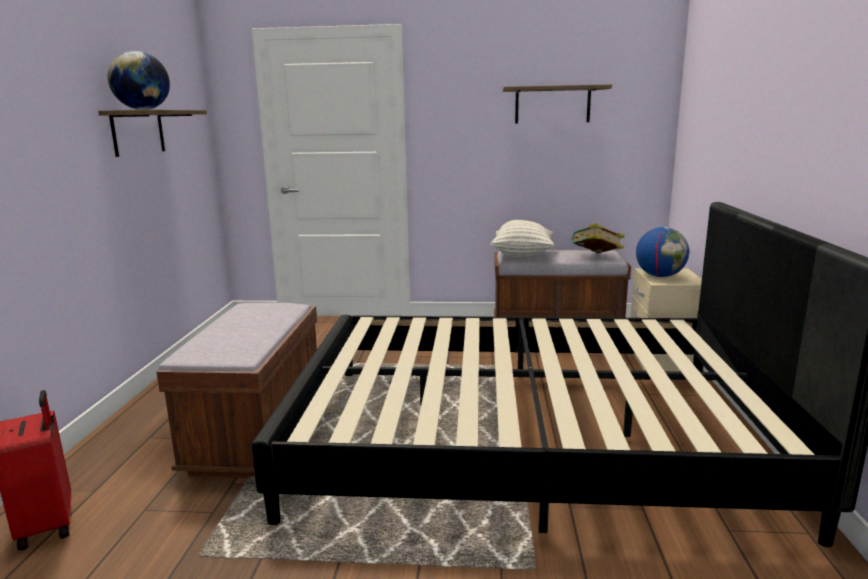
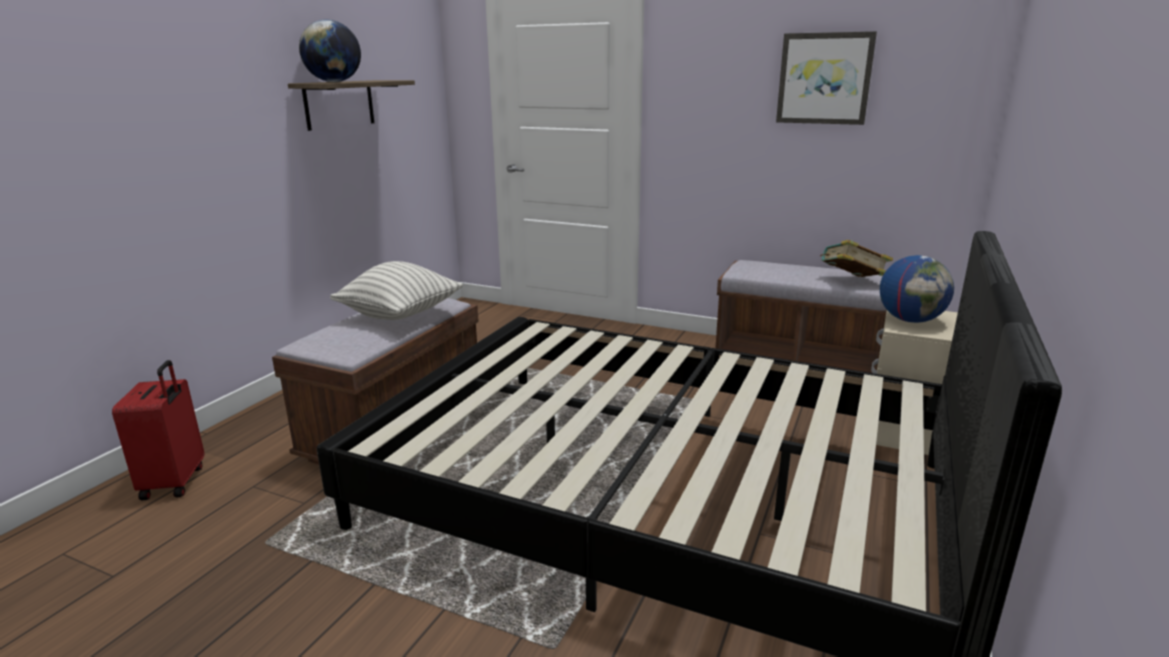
camera: 20 degrees right, 5 degrees up
(522, 255) = (758, 269): pillow -> pillow (400, 315)
(552, 105) = (824, 78): shelf -> picture

